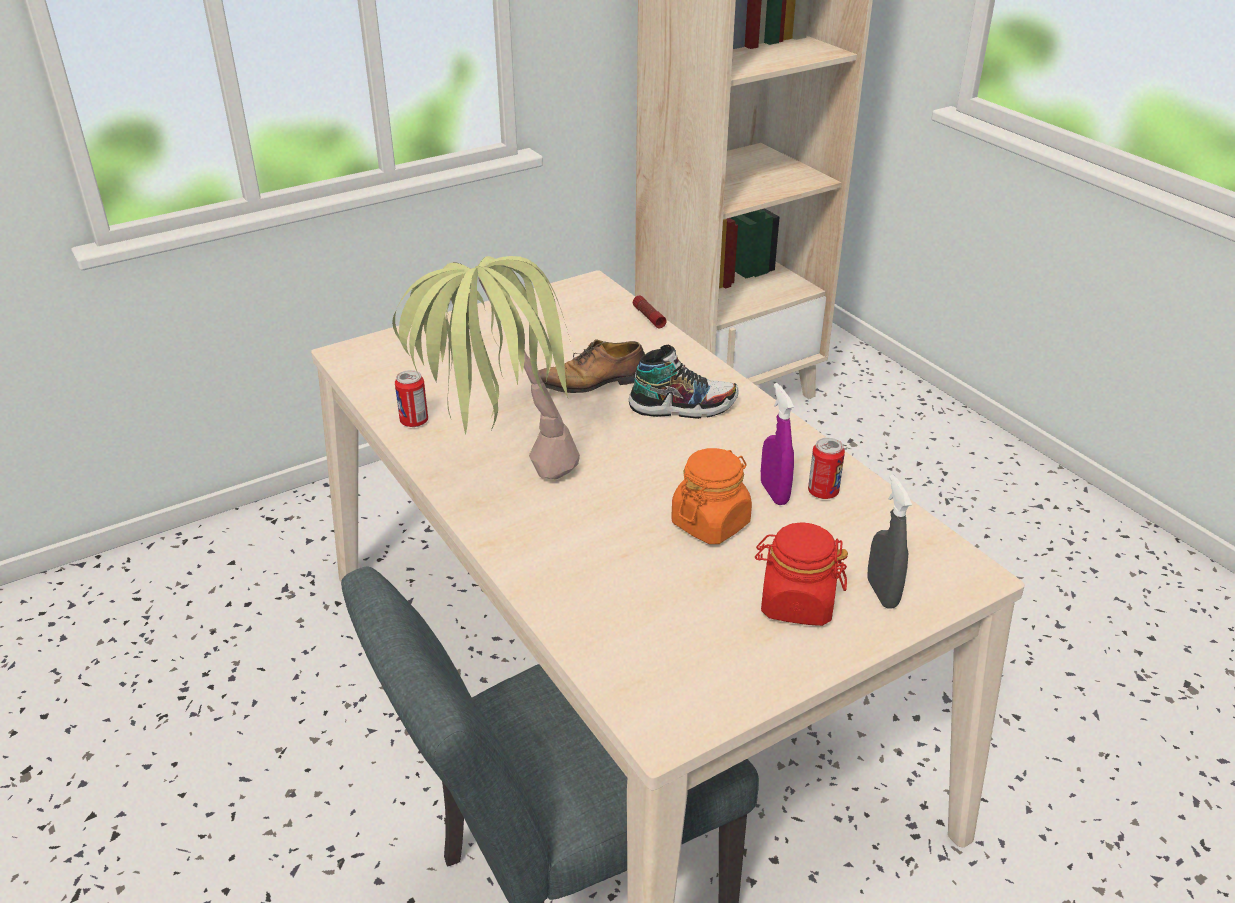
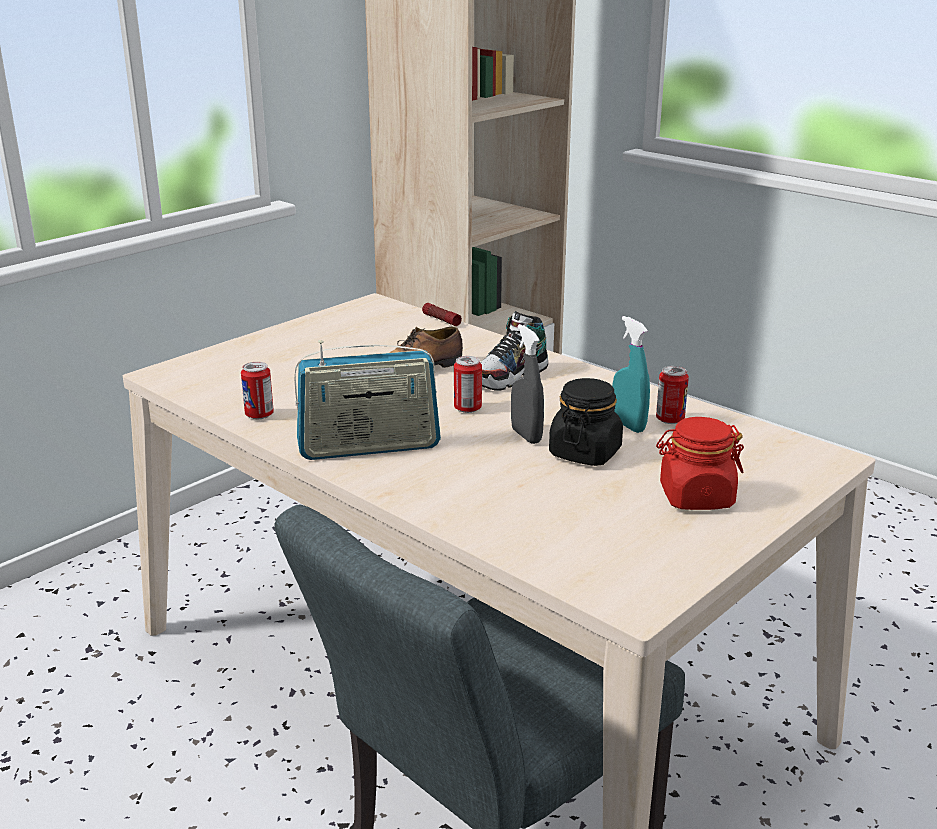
camera: 15 degrees left, 10 degrees down
(499, 480) = (369, 447): potted plant -> radio
(619, 444) = (467, 408): none -> can
(682, 406) = (510, 376): shoe -> shoe turned 150 degrees clockwise
(710, 523) = (585, 452): orange jar -> black jar
(774, 493) = (628, 425): purple spray bottle -> turquoise spray bottle
(882, 593) = (763, 480): grey spray bottle -> grey spray bottle (526, 436)

